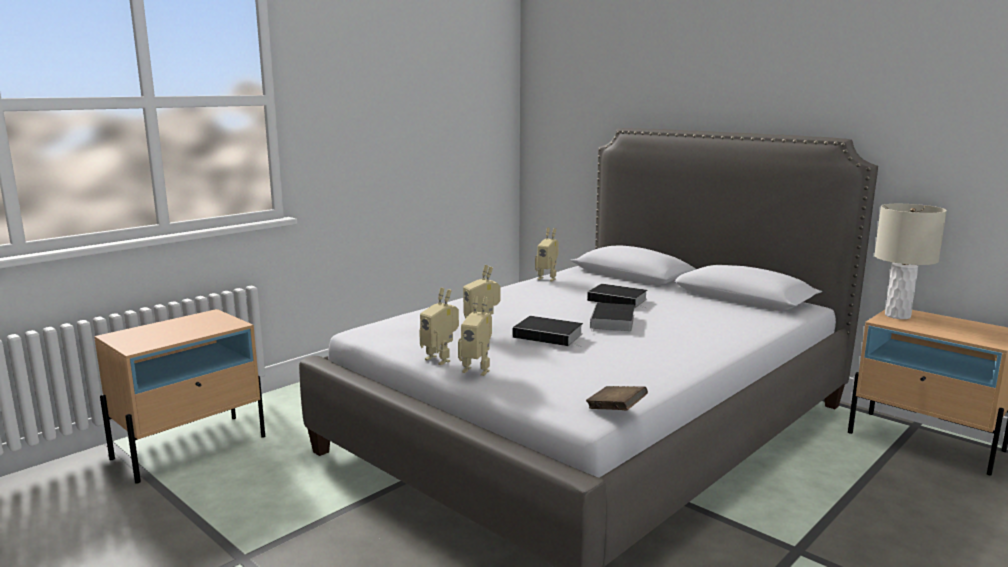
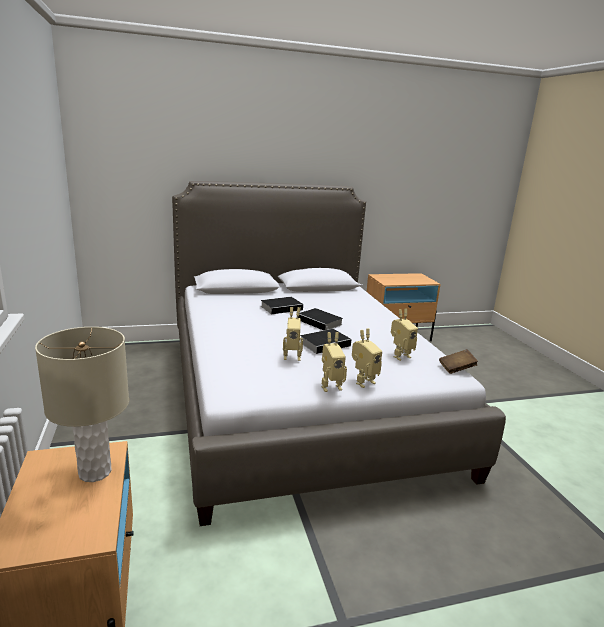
camera: 60 degrees left, 5 degrees up
(548, 278) = (205, 307): toy robot -> toy robot (400, 356)
(897, 315) = (383, 278): beige table lamp -> beige table lamp (94, 472)

